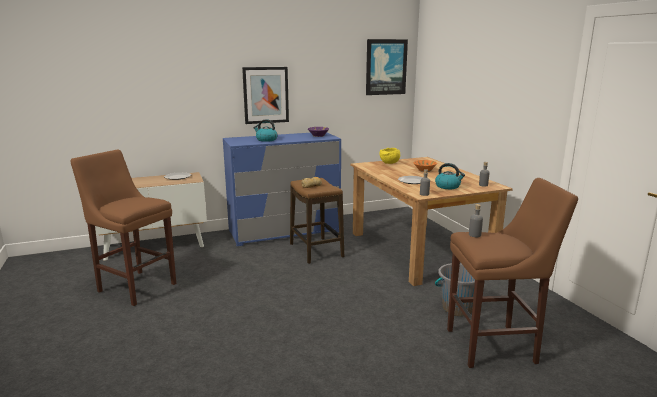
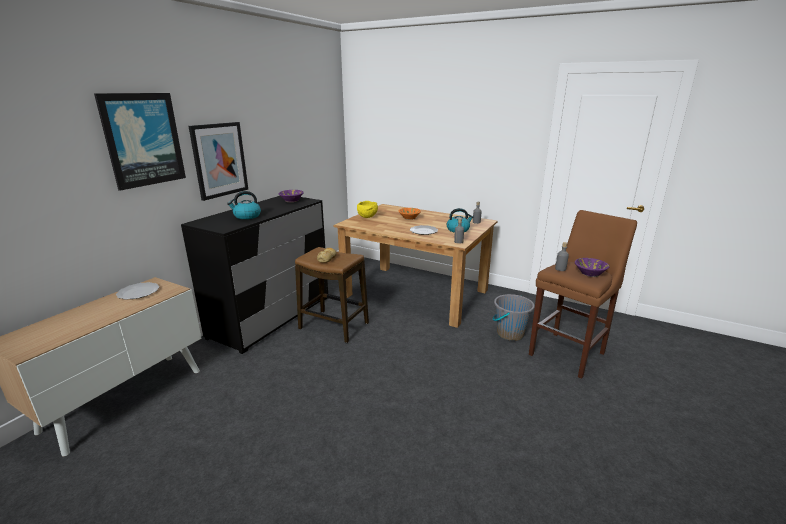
camera: 40 degrees left, 5 degrees up
(135, 286) = (180, 467): brown stool -> none
(284, 231) = (271, 317): blue dresser -> black dresser
(386, 67) = (323, 117): picture -> picture (143, 140)
(497, 246) = (589, 273): none -> purple bowl

